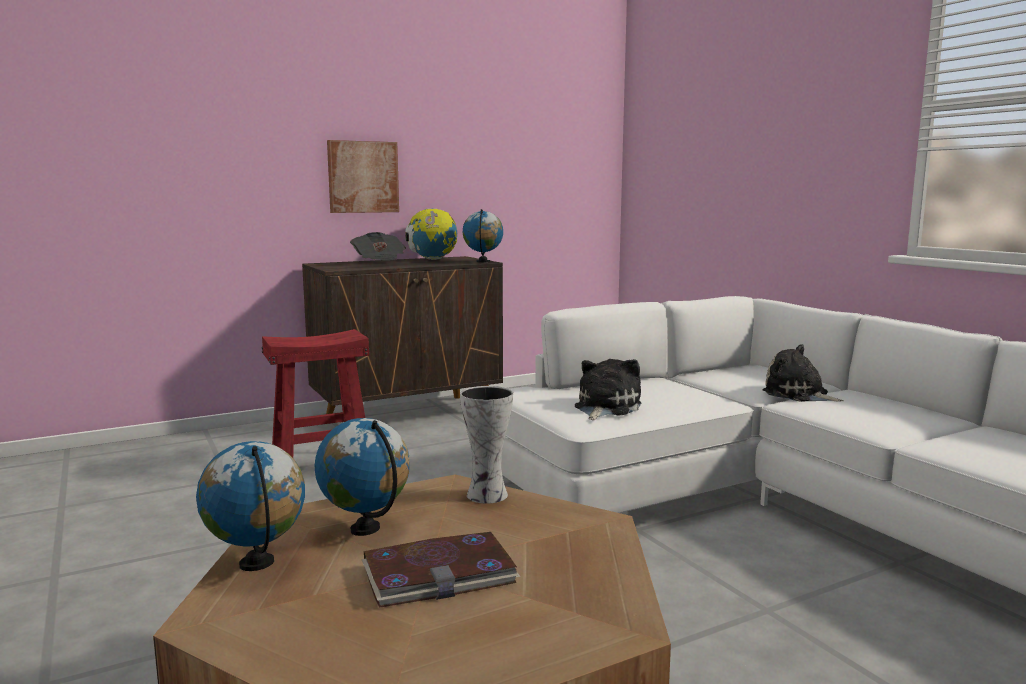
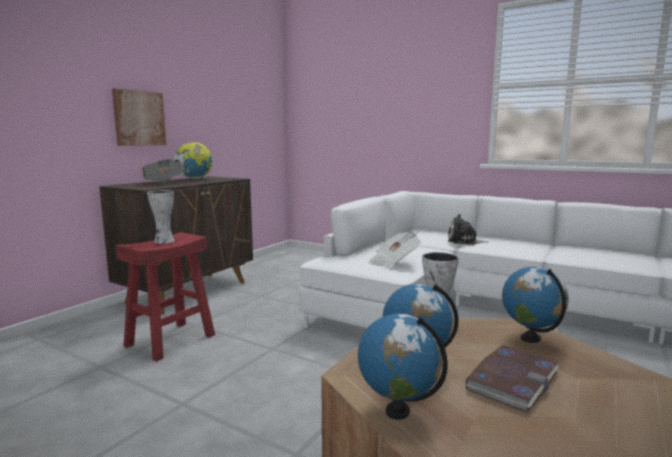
camera: 30 degrees left, 0 degrees up
(317, 338) = (163, 241): none -> vase
(483, 262) = (236, 178): globe -> globe (530, 338)
(605, 407) = (393, 262): plush toy -> newspaper

